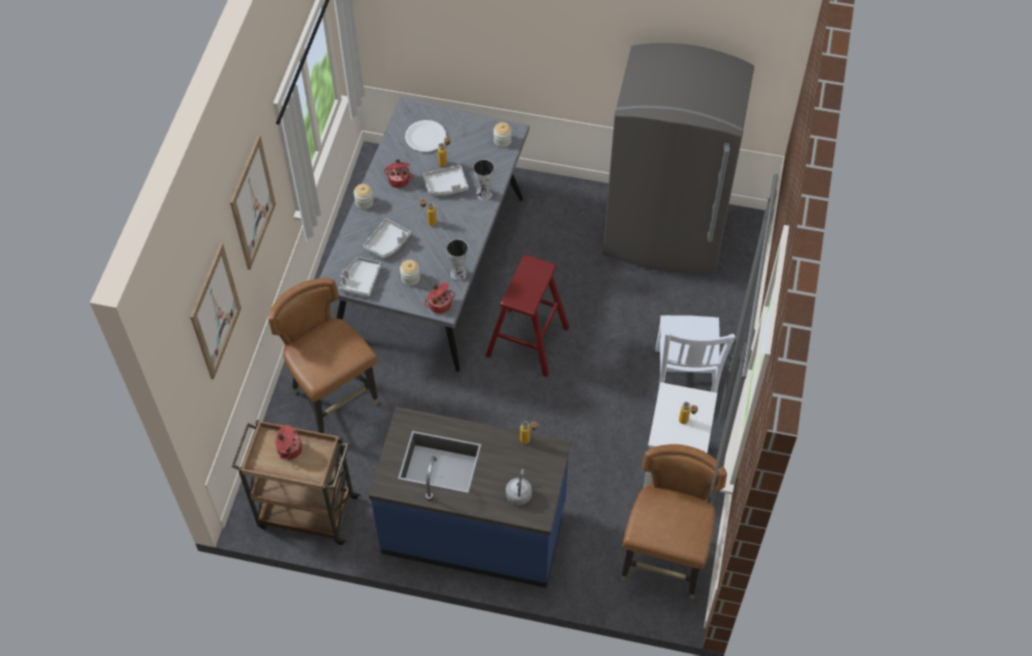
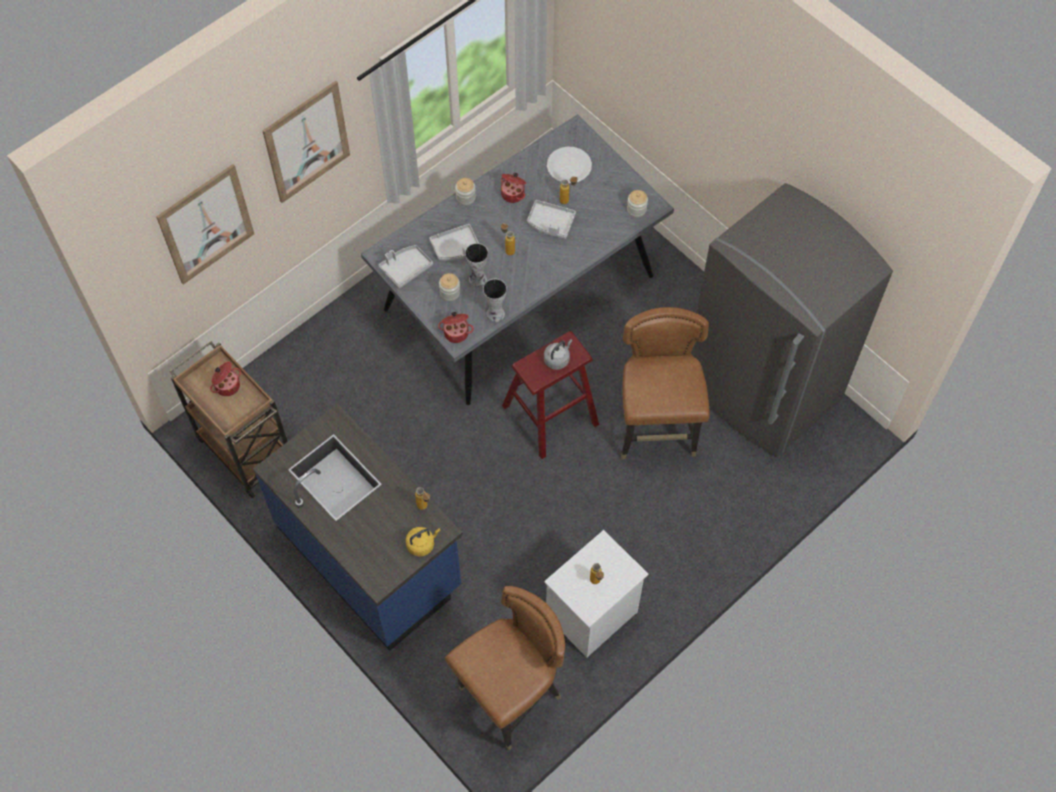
camera: 35 degrees right, 5 degrees up
(334, 401) = (342, 365): brown chair -> brown chair (656, 430)
(485, 194) = (579, 252): vase -> vase (478, 279)
(519, 493) = (377, 551): grey kettle -> grey kettle (557, 359)
(548, 468) = (422, 544): none -> yellow kettle
(684, 381) = (664, 542): white chair -> none

